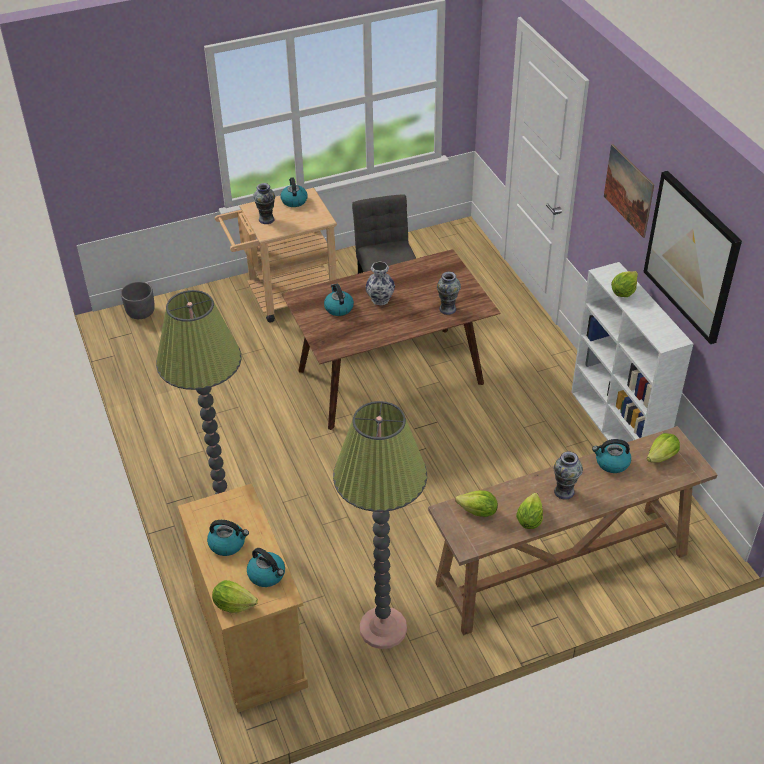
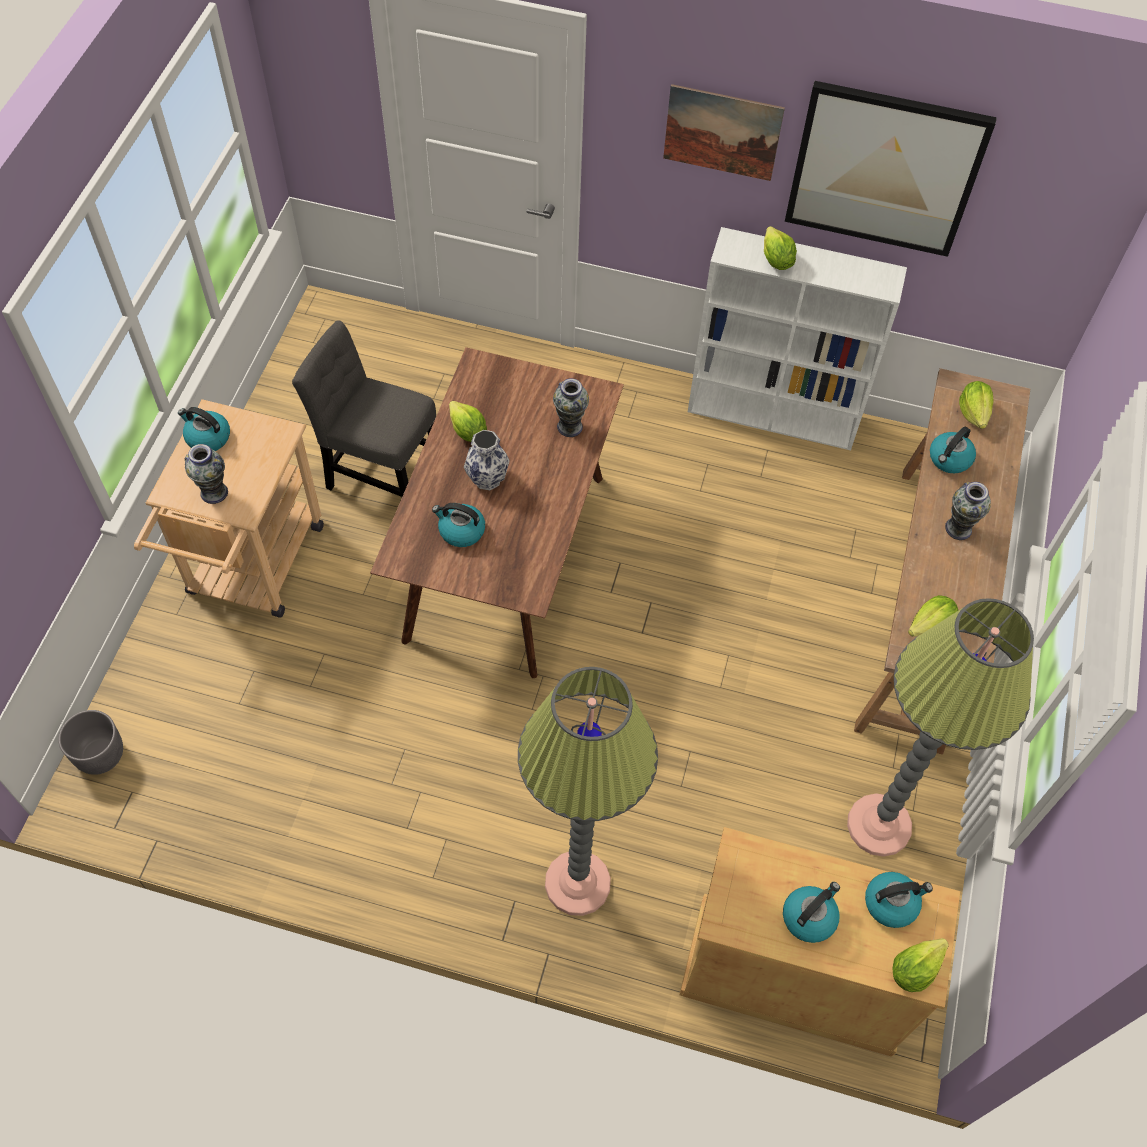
camera: 55 degrees left, 15 degrees up
(529, 520) = (976, 588): lettuce -> lettuce (468, 432)

